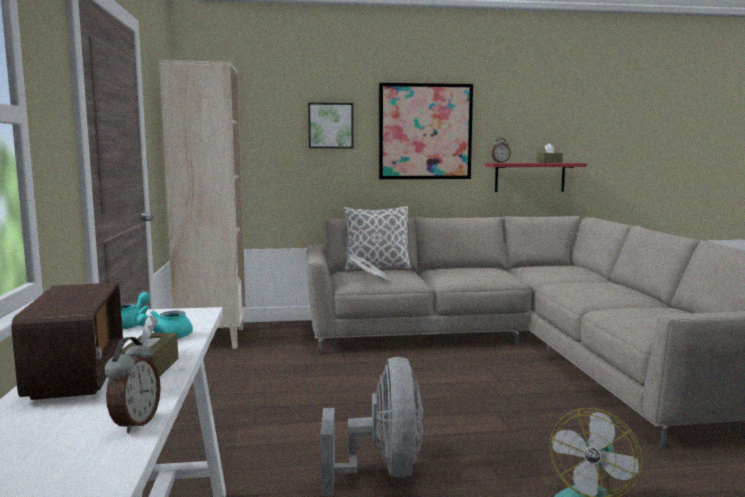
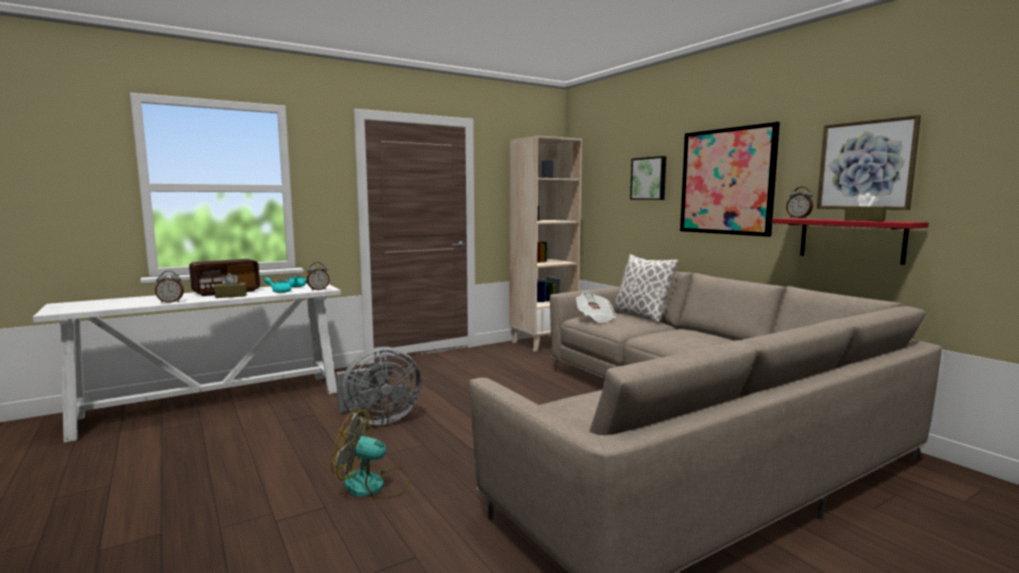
camera: 65 degrees right, 0 degrees up
(202, 316) = (318, 290): none -> alarm clock
(537, 124) = (866, 165): none -> picture

